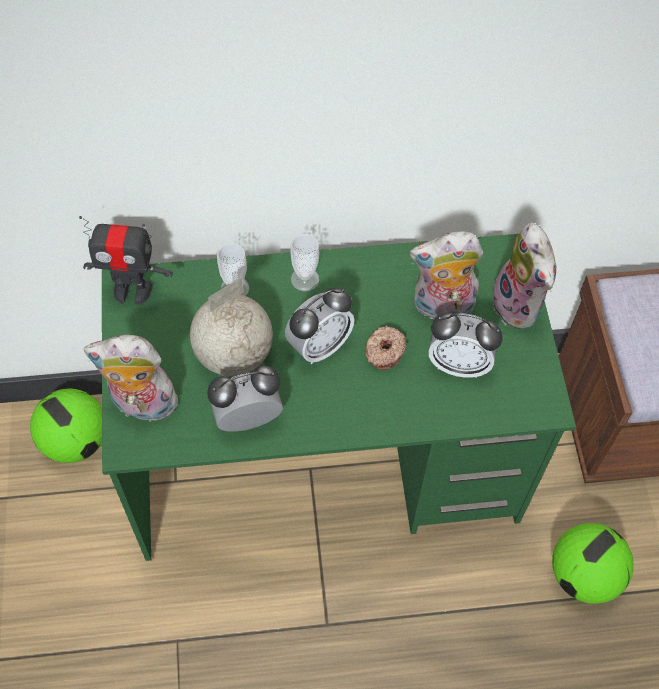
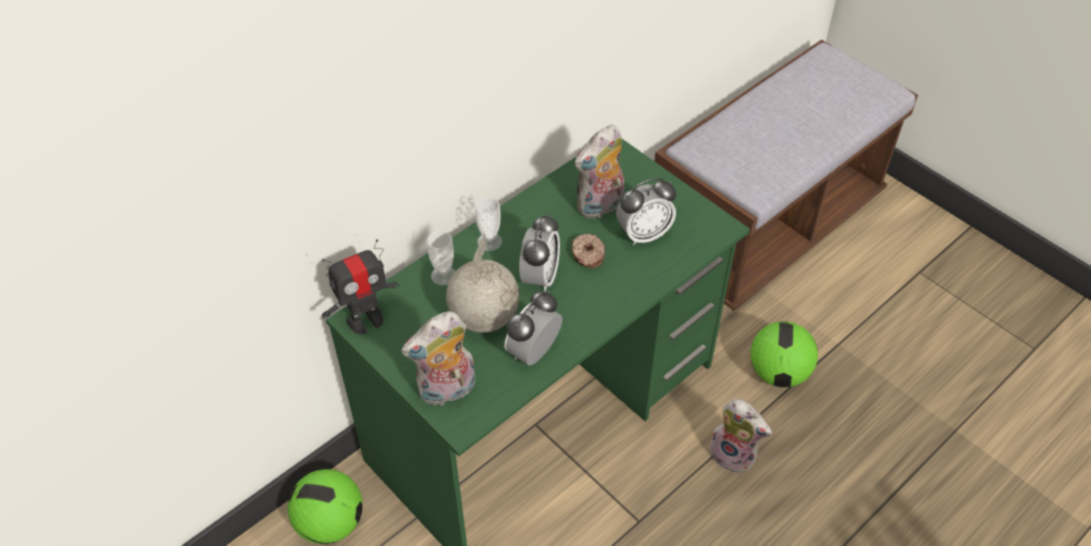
camera: 35 degrees left, 10 degrees down
(520, 306) = (650, 177): plush toy -> plush toy (734, 454)

